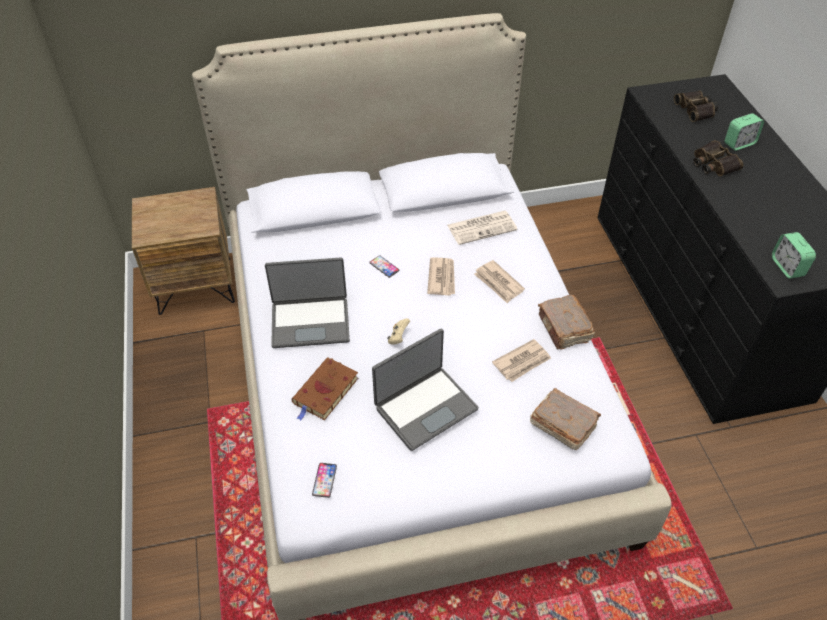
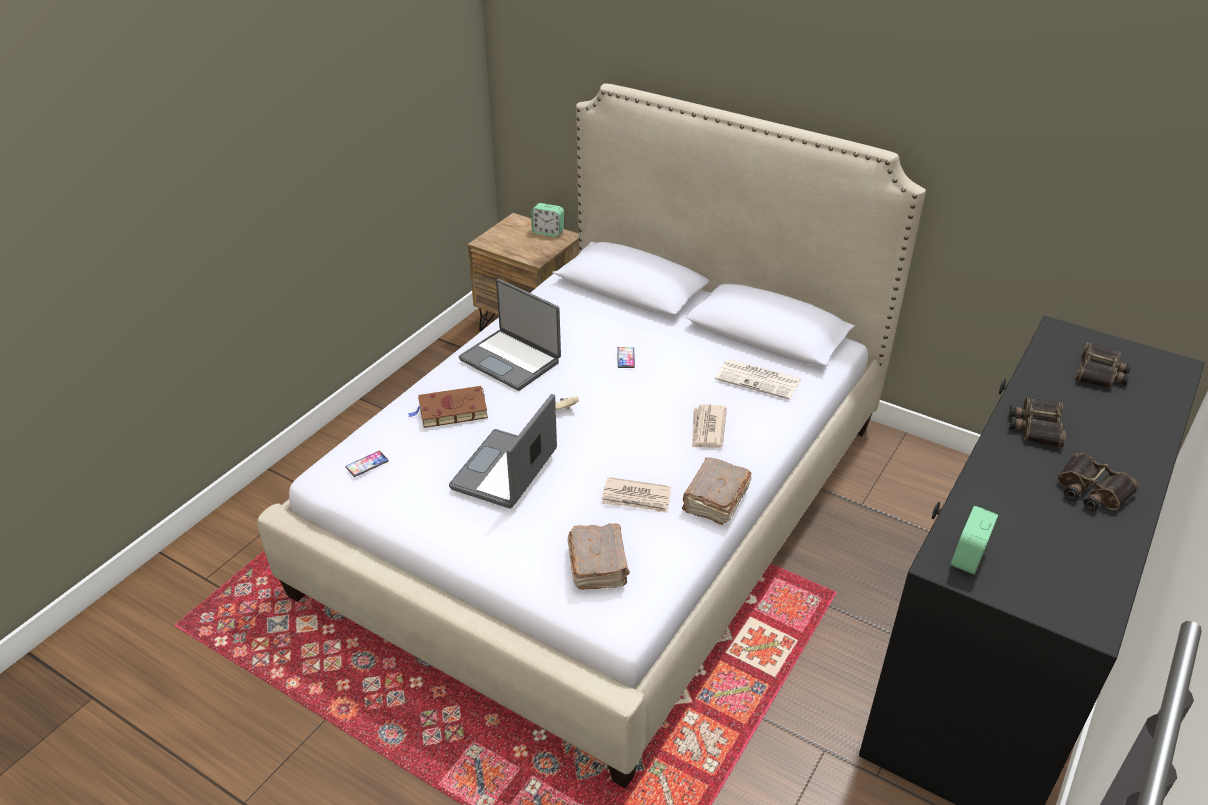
camera: 45 degrees right, 10 degrees down
(425, 407) = (506, 471): laptop -> laptop turned 105 degrees clockwise
(442, 278) = (663, 394): newspaper -> none
(739, 143) = (1105, 428): alarm clock -> alarm clock (548, 232)
(780, 187) = (1090, 490): none -> binoculars

